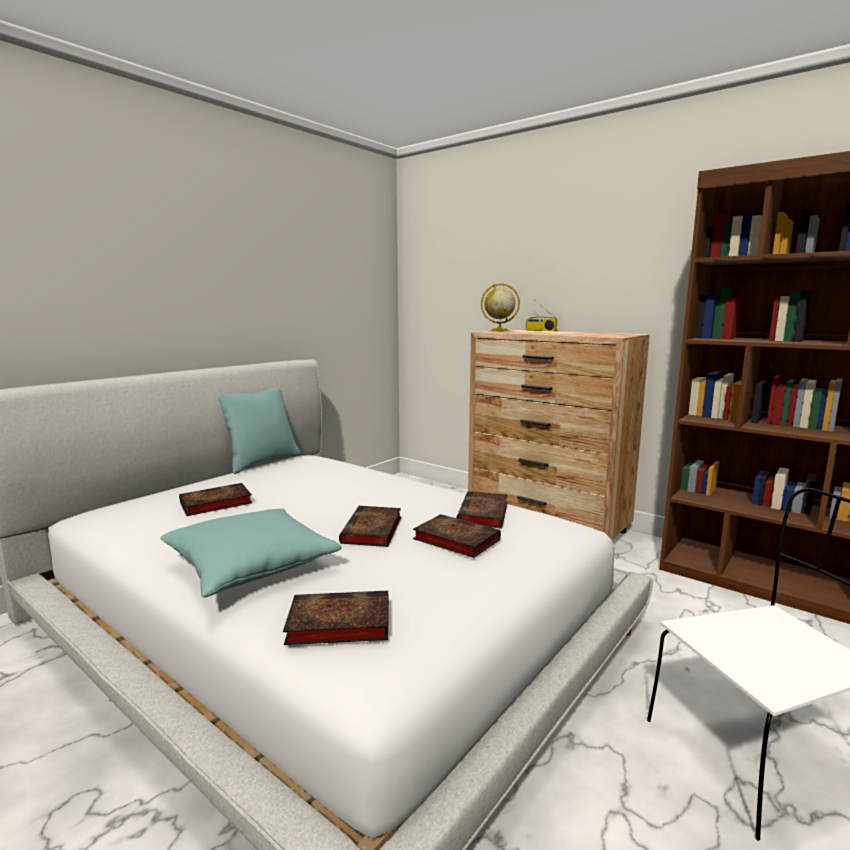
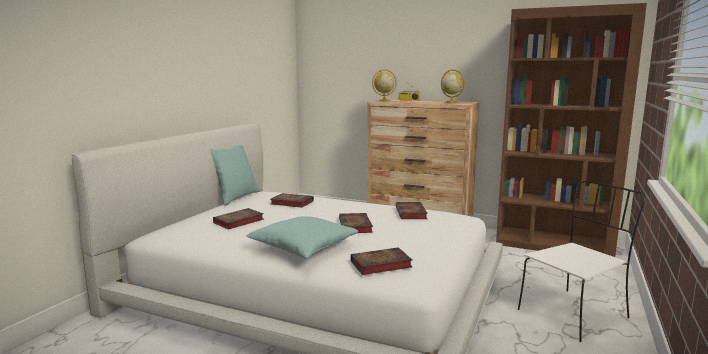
camera: 15 degrees left, 0 degrees up
(454, 540) = (406, 226): book -> book (290, 203)
(597, 334) = (451, 102): none -> globe

